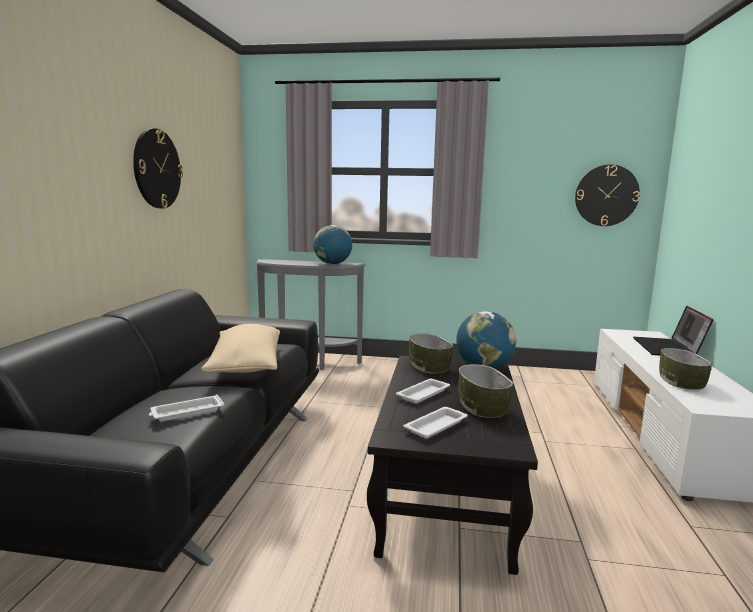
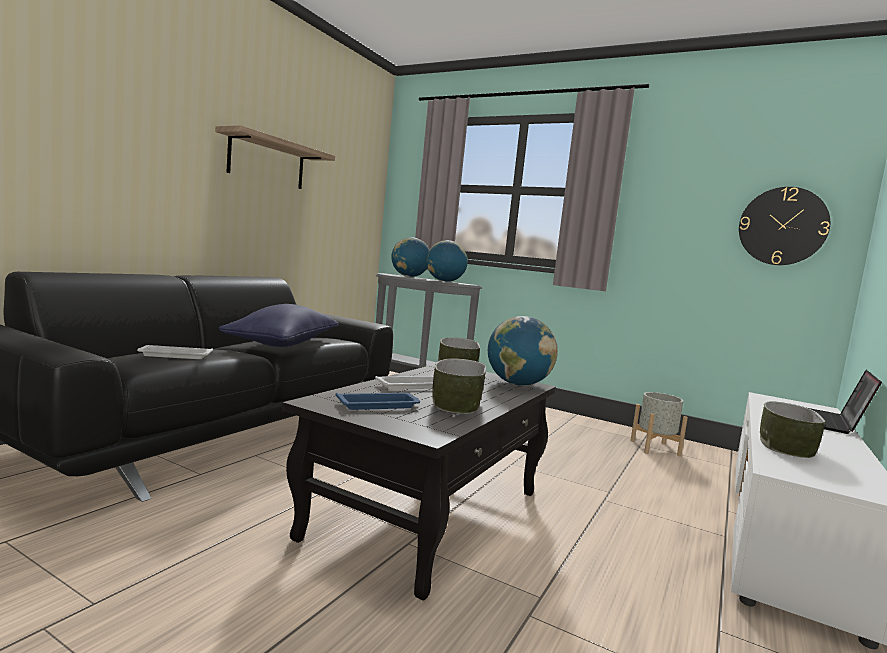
camera: 20 degrees right, 5 degrees down
(157, 169) = (267, 162): wall clock -> shelf
(246, 366) = (283, 344): beige pillow -> blue pillow
(292, 261) = (409, 276): none -> globe
(437, 426) = (379, 405): white tray -> blue tray
(534, 381) = (655, 448): none -> grey planter

